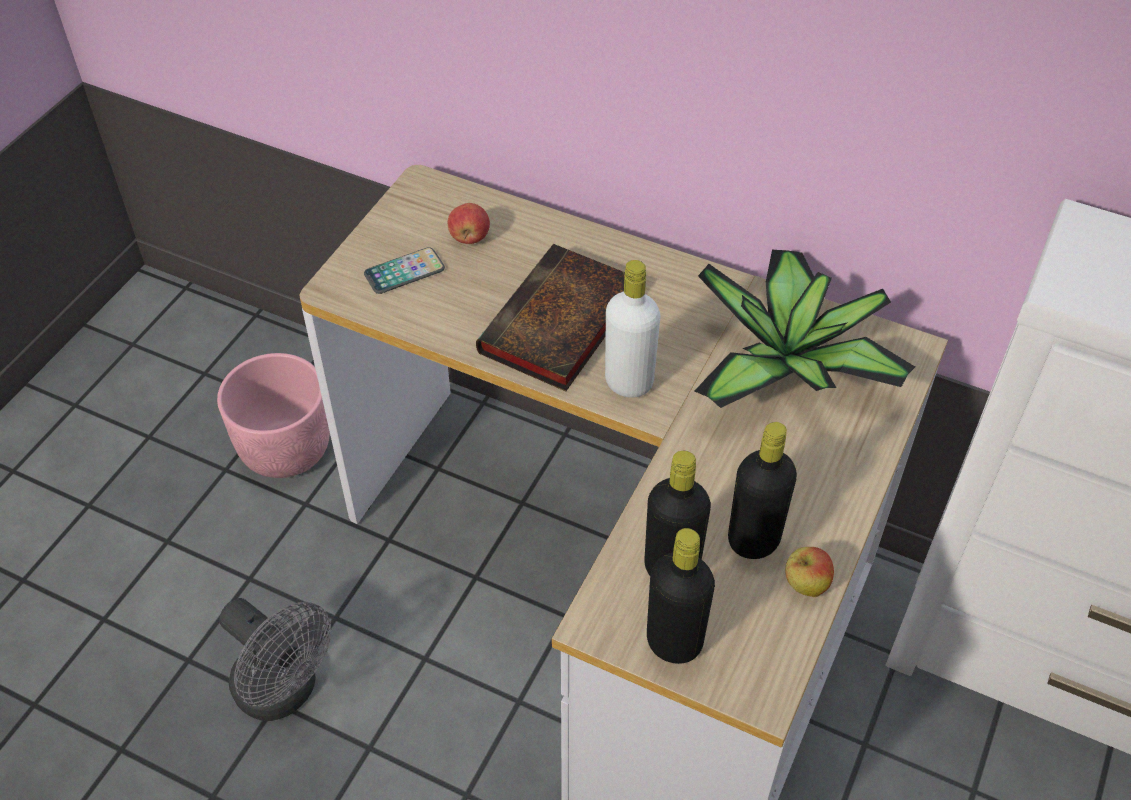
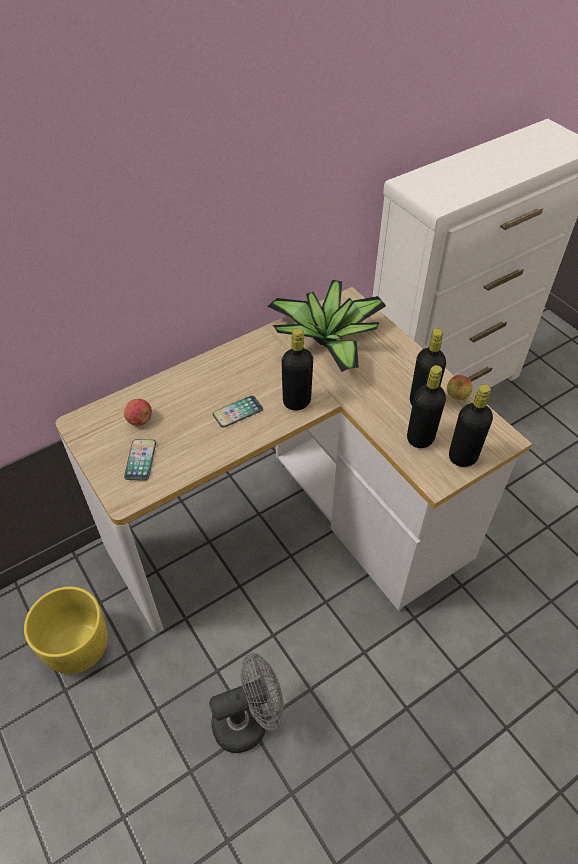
camera: 60 degrees left, 0 degrees up
(286, 447) = (77, 646): pink planter -> yellow planter
(558, 327) = (238, 412): book -> phone
(629, 382) = (296, 402): white bottle -> black bottle

